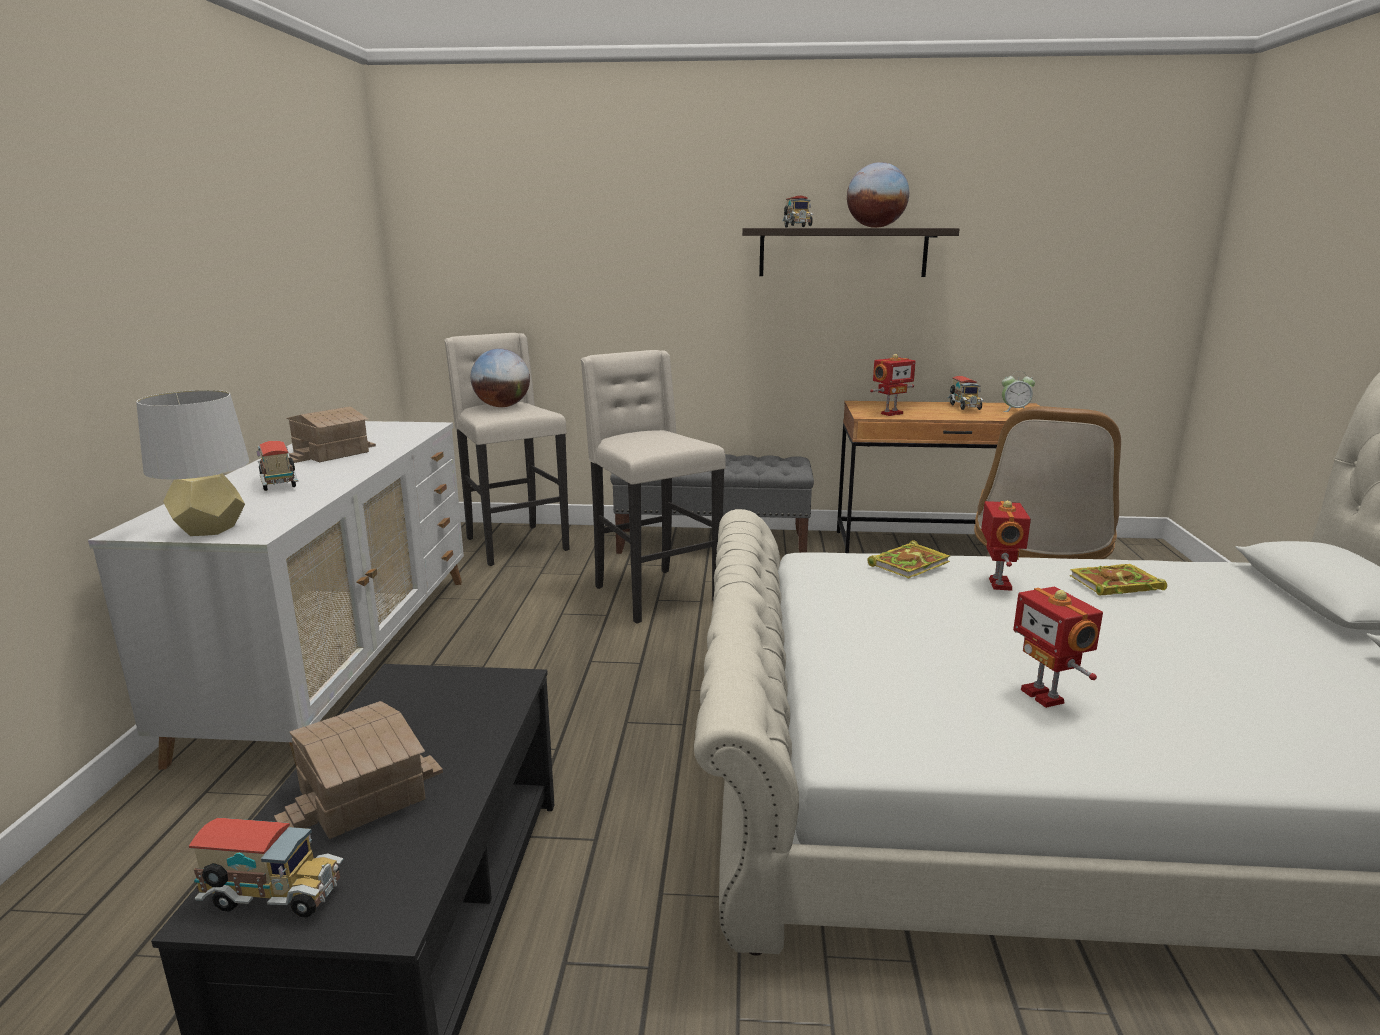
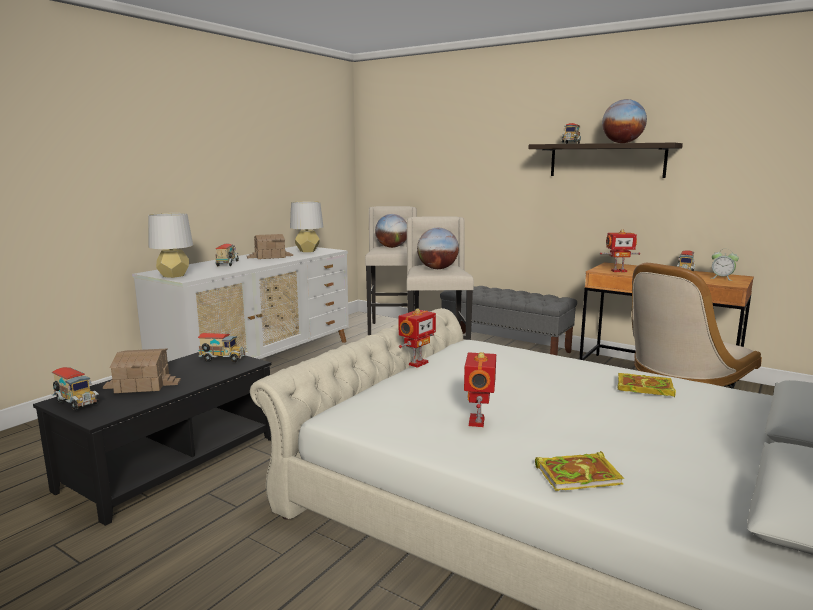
camera: 30 degrees right, 5 degrees down
(383, 432) = (307, 251): none -> grey table lamp
(448, 688) = (223, 360): none -> toy truck
(658, 440) = (437, 269): none -> globe
(909, 563) = (519, 353): book -> book (579, 475)
(998, 584) = (559, 372): toy robot -> toy robot (417, 363)

